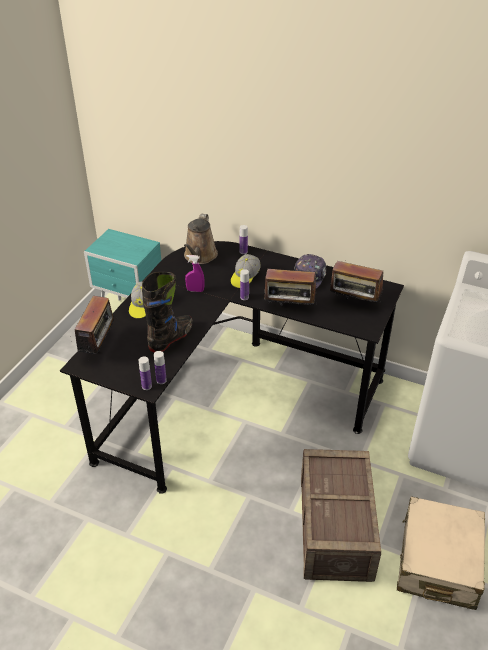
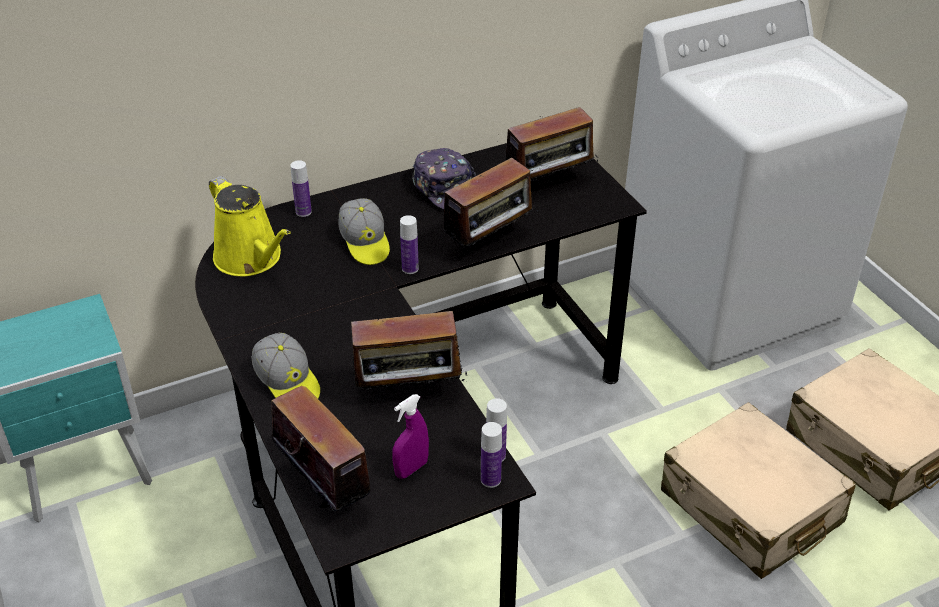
camera: 50 degrees left, 0 degrees up
(171, 338) = (409, 393): black boot -> radio
(195, 290) = (327, 307): purple spray bottle -> purple spray bottle (411, 469)
(199, 256) = (251, 259): brown watering can -> yellow watering can
(336, 529) = (750, 507): crate -> beige suitcase

